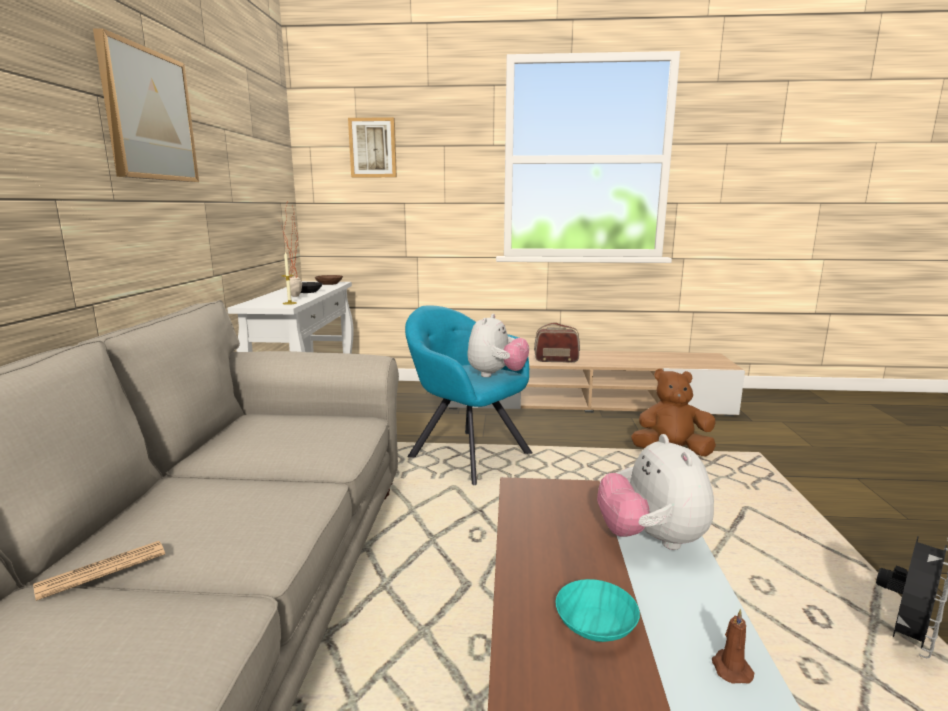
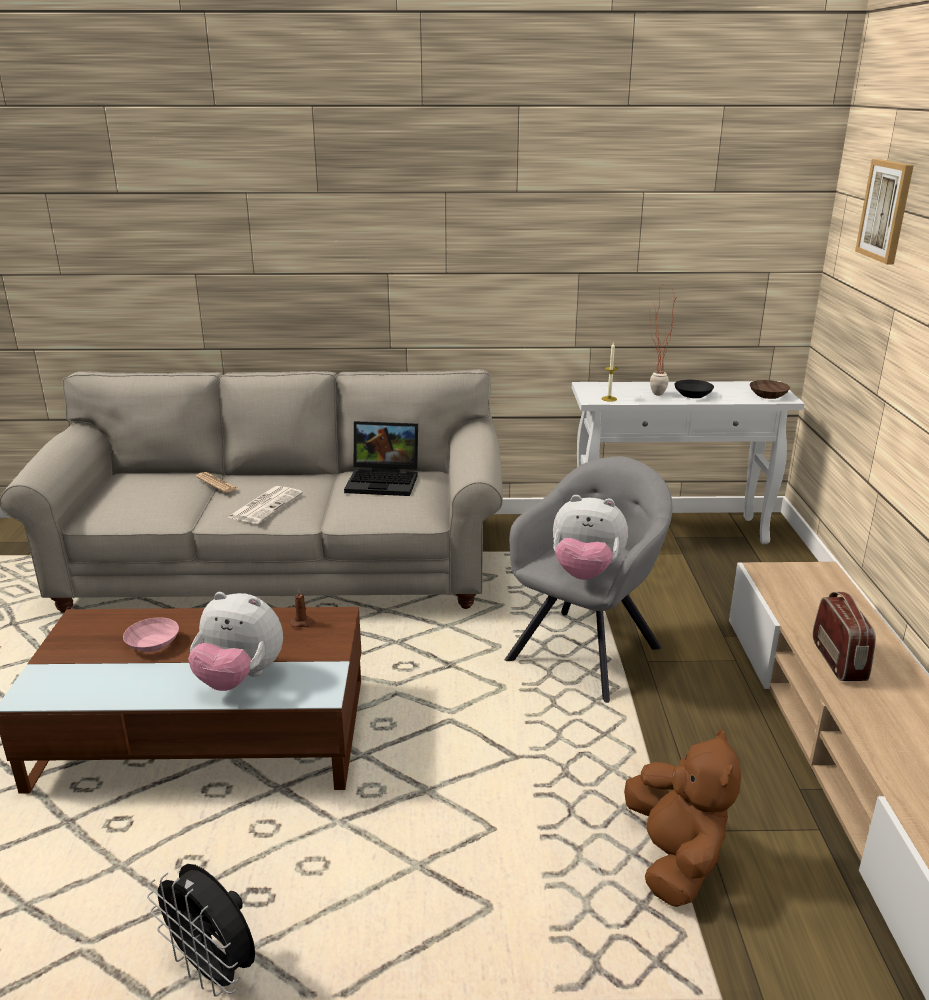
camera: 85 degrees right, 10 degrees up
(148, 115) = (502, 199): picture -> none
(245, 517) = (266, 505): none -> newspaper
(254, 434) = (385, 481): none -> laptop
(466, 454) = (586, 650): turquoise armchair -> grey armchair
(596, 622) = (154, 643): turquoise bowl -> pink bowl
(651, 540) = (239, 678): plush toy -> plush toy turned 150 degrees counterclockwise
(730, 668) = (96, 690): brown candle -> brown candle (303, 623)

